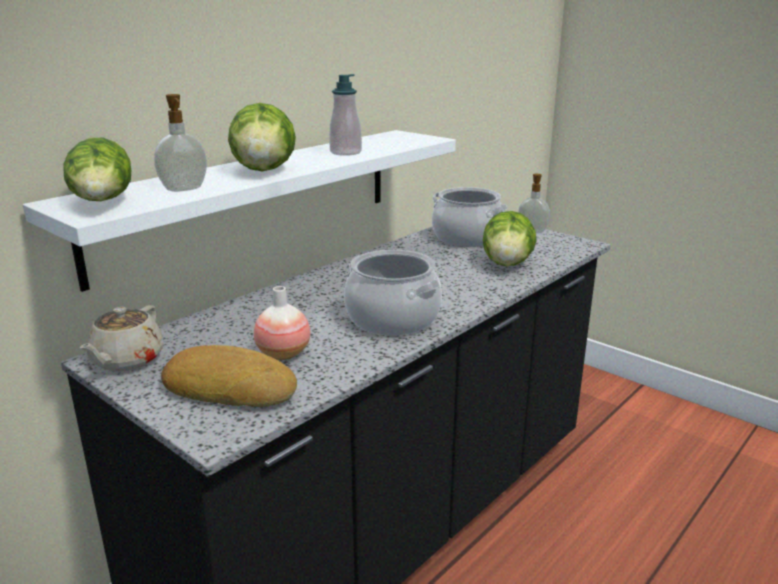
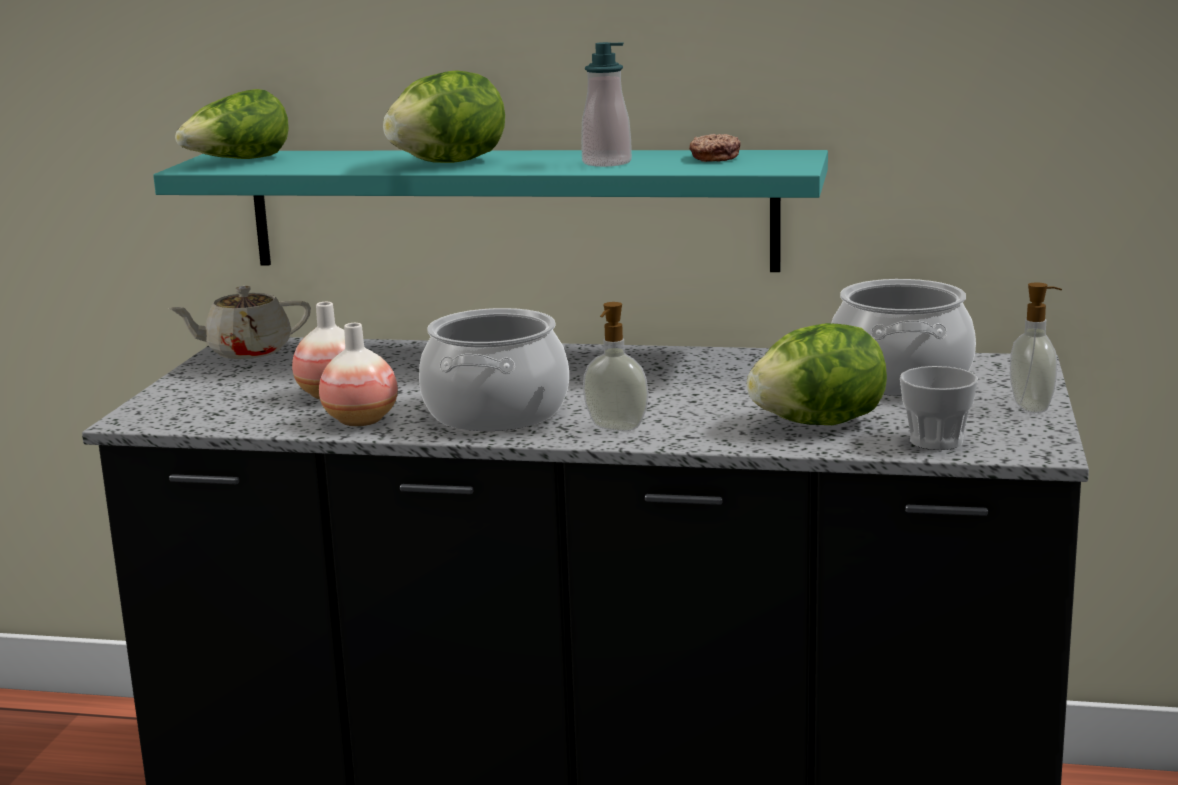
camera: 60 degrees right, 5 degrees down
(184, 189) = (321, 164): soap dispenser -> soap dispenser (615, 428)
(230, 387) = (233, 398): bread -> none
(253, 199) = (509, 209): white shelf -> turquoise shelf
(351, 356) = (361, 421): none -> vase
(376, 141) = (714, 157): none -> donut
(555, 254) = (936, 441): none -> cup

